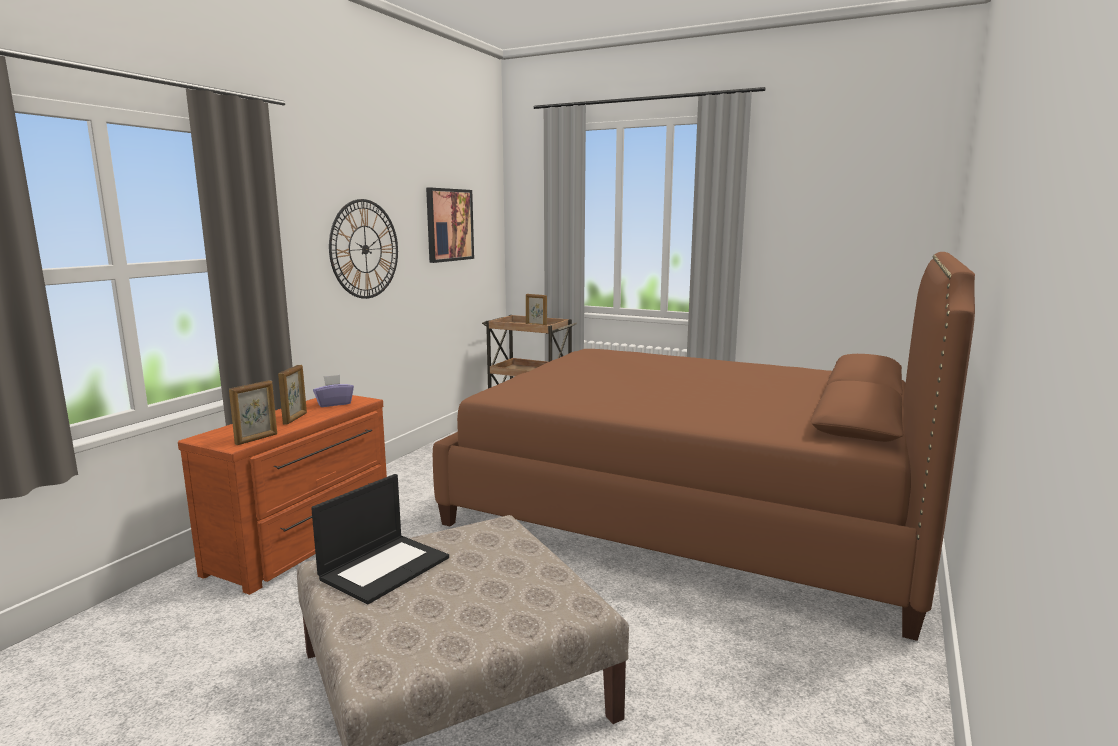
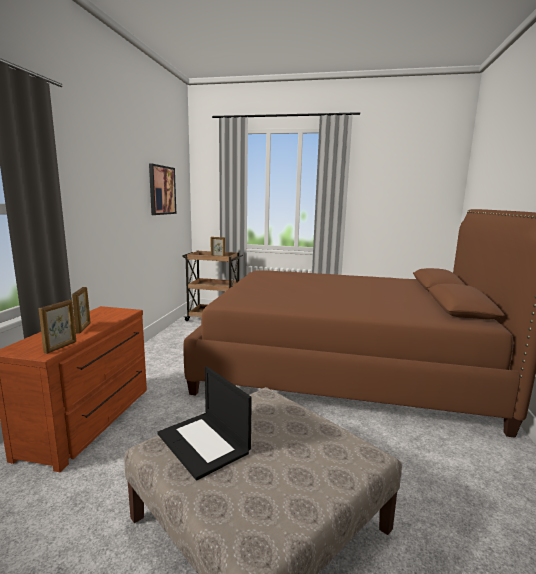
camera: 15 degrees left, 0 degrees up
(334, 403) = (107, 314): purple tissue box -> none
(365, 249) = (113, 203): wall clock -> none
(385, 567) = (204, 443): laptop -> laptop turned 120 degrees clockwise

